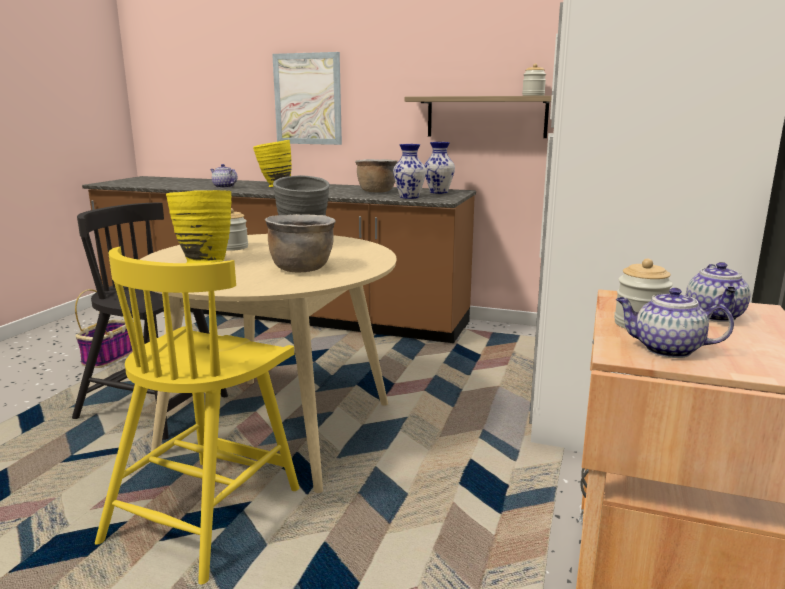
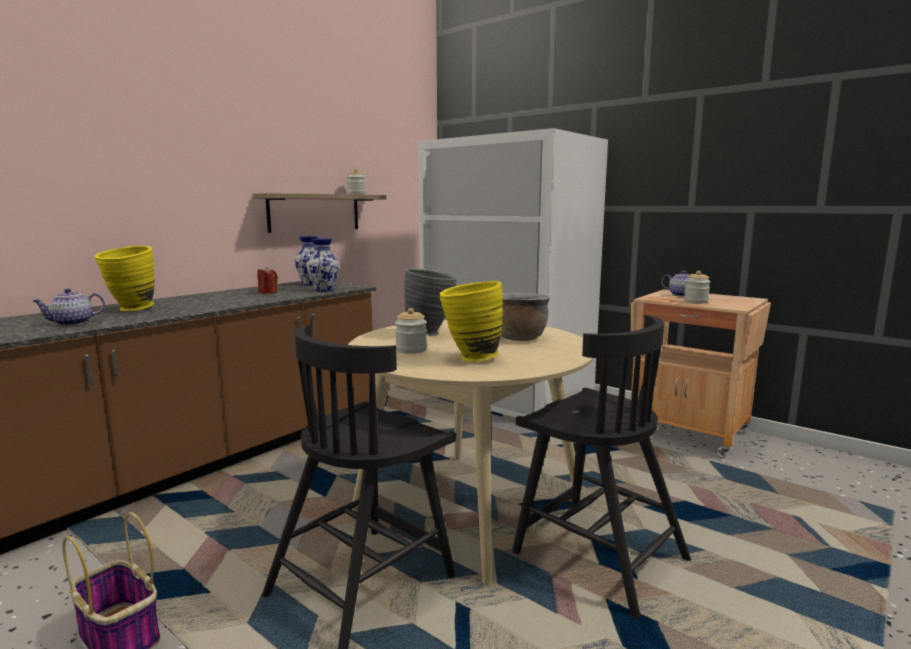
camera: 70 degrees left, 5 degrees down
(207, 512) = (596, 555): yellow chair -> black chair
(307, 99) = (118, 193): picture -> none
(376, 191) = (268, 292): brown cooking pot -> red candle
(666, 349) = (729, 303): teapot -> none

